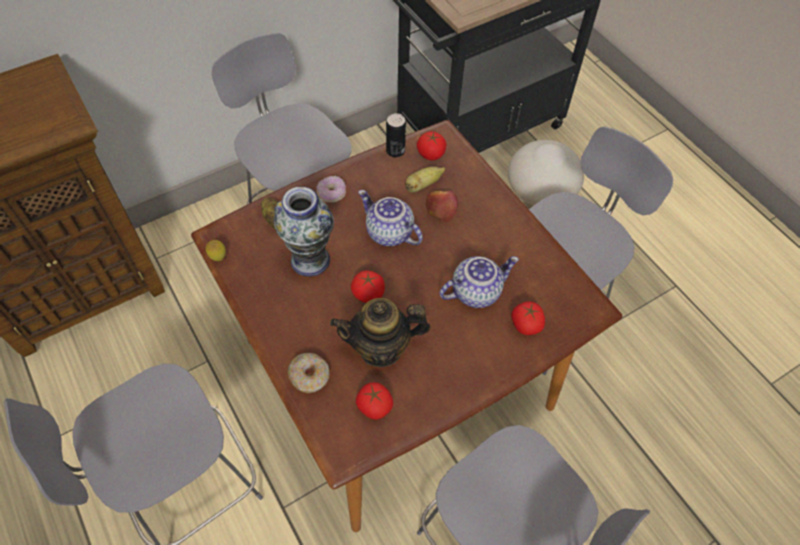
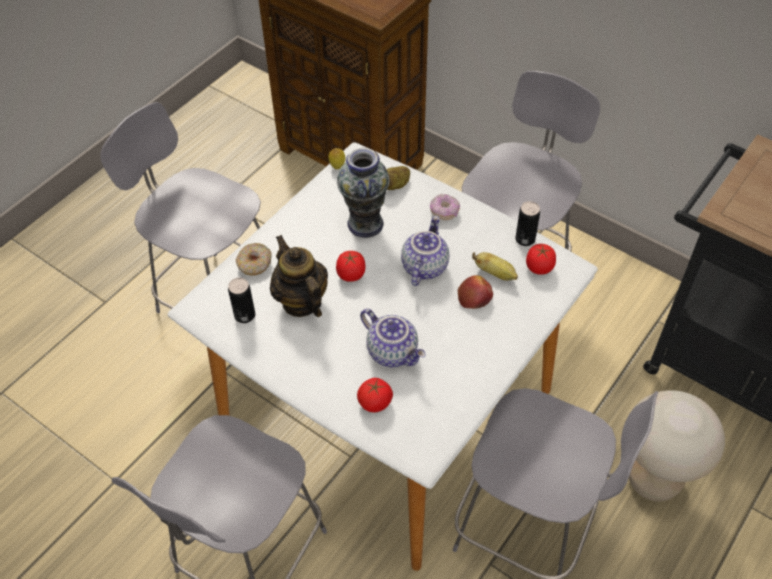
camera: 70 degrees right, 5 degrees down
(374, 406) = (245, 315): tomato -> can
(395, 374) = (387, 410): brown dining table -> white dining table

